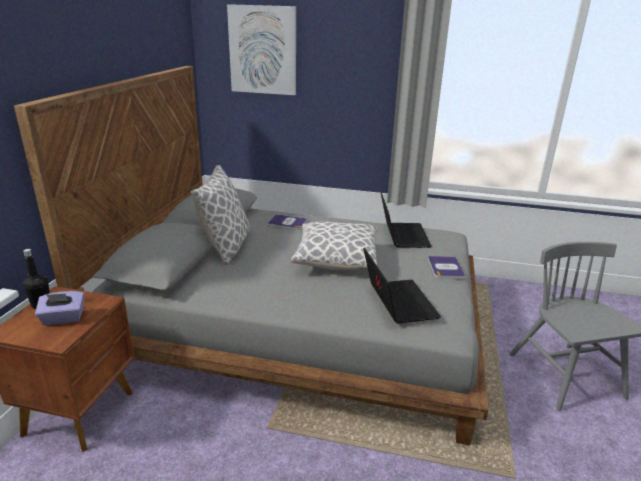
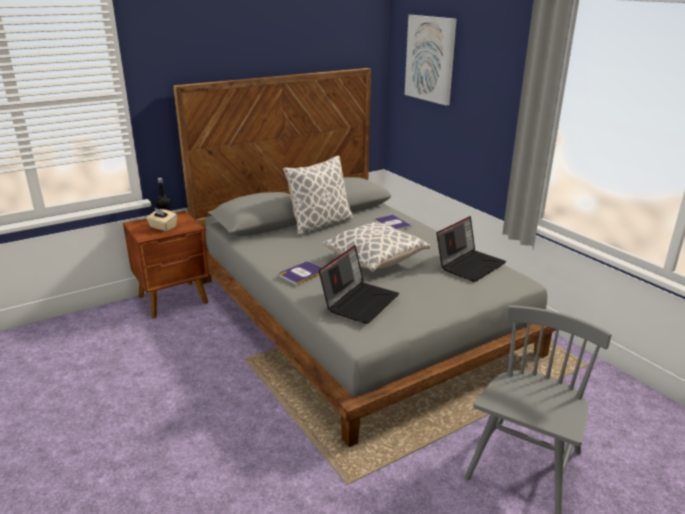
camera: 45 degrees right, 0 degrees up
(63, 319) = (162, 227): purple tissue box -> beige tissue box
(445, 268) = (454, 300): book -> book (302, 273)

